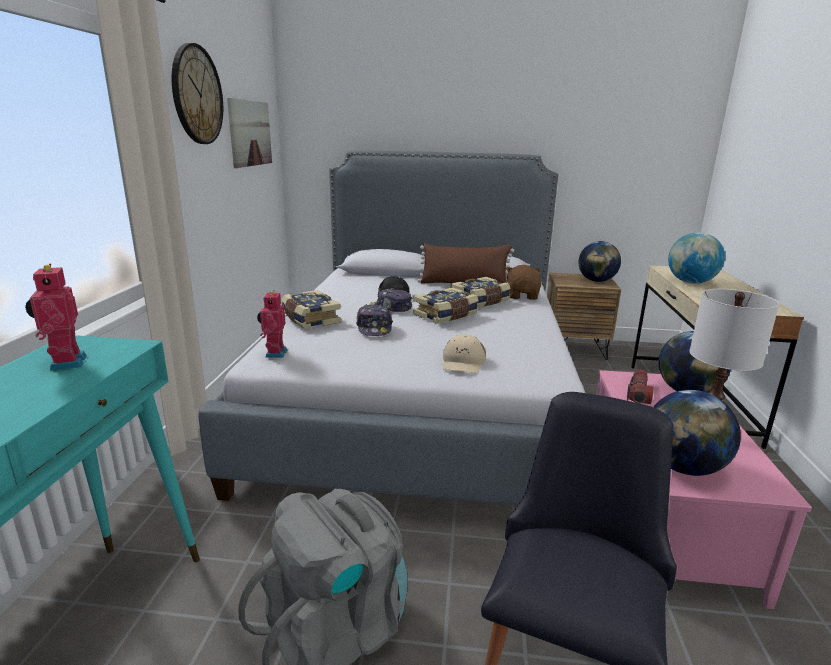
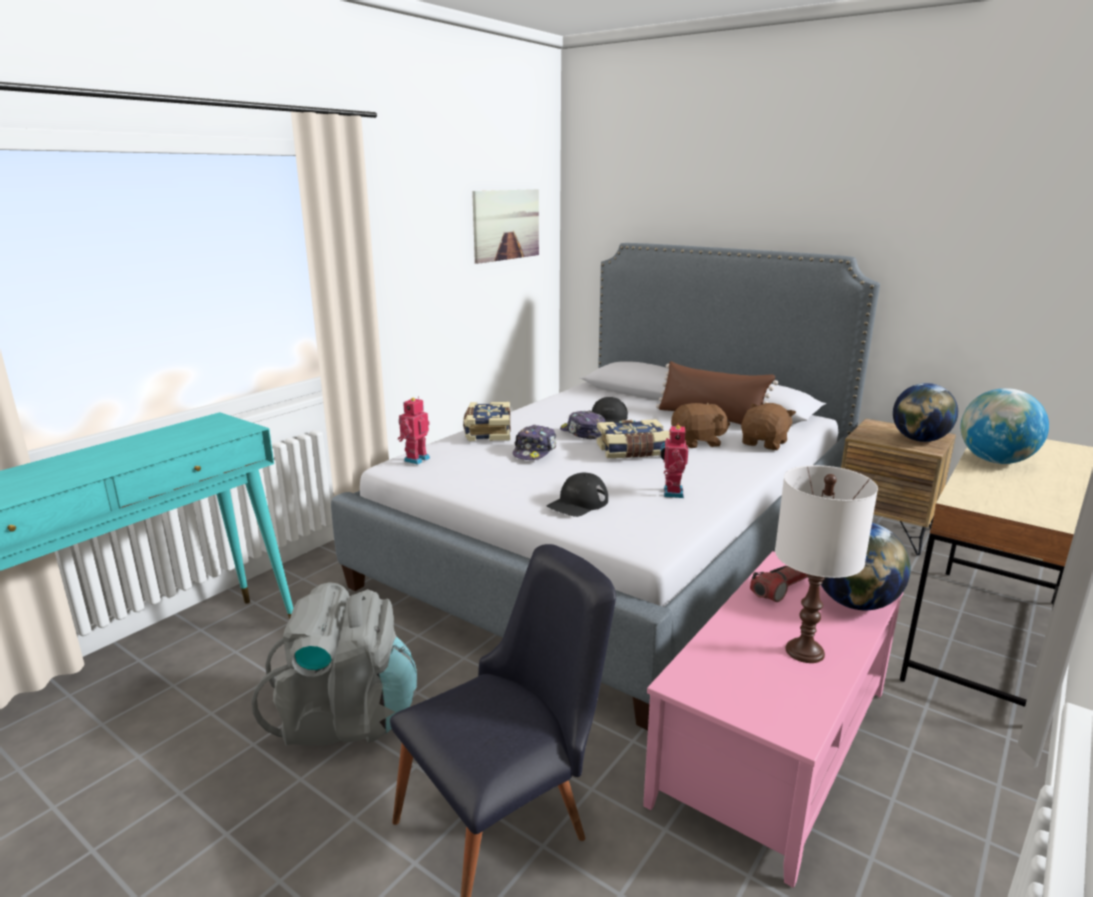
camera: 30 degrees right, 0 degrees up
(65, 363) = (191, 434): toy robot -> toy robot (671, 493)
(197, 95) = (426, 194): wall clock -> none
(463, 362) = (578, 503): beige cap -> black cap
(480, 302) = (698, 442): book -> brown plush toy
(683, 468) = (714, 674): globe -> none

